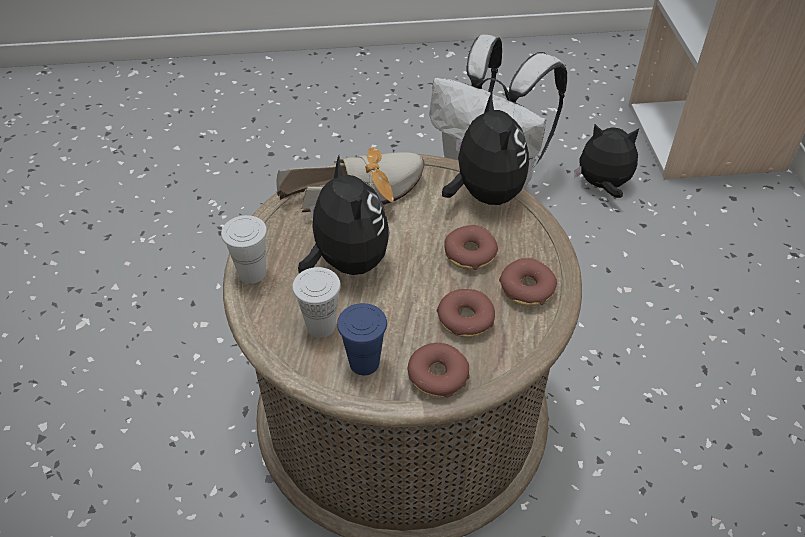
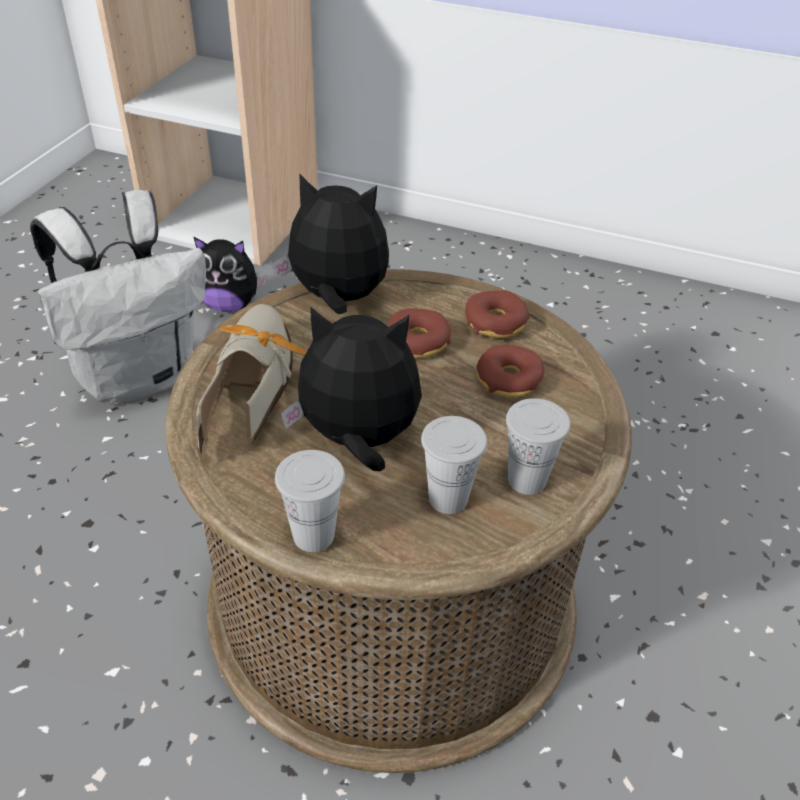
camera: 65 degrees left, 5 degrees down
(364, 363) = (526, 480): blue cup -> white cup
(437, 376) = (577, 427): donut -> none
(602, 186) = (229, 305): plush toy -> plush toy turned 120 degrees counterclockwise

